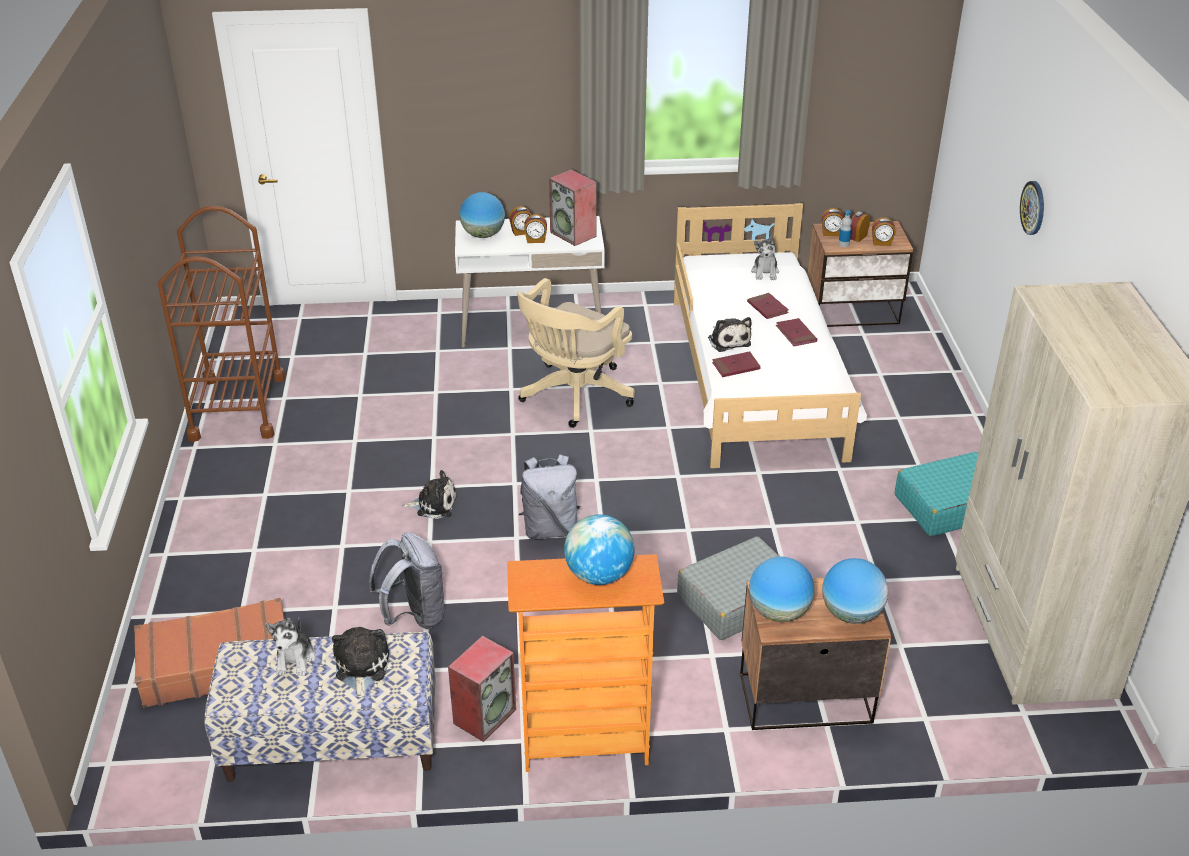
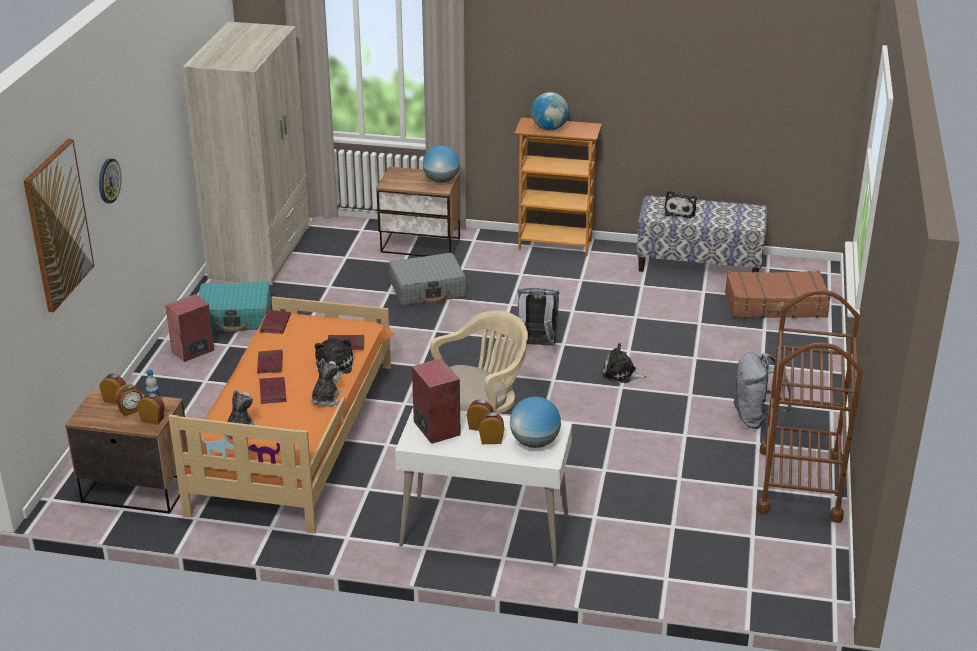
camera: 165 degrees left, 5 degrees down
(295, 659) = (718, 219): plush toy -> plush toy (325, 399)
(414, 615) = (645, 311): grey backpack -> grey backpack (756, 418)
(484, 715) = (608, 262): speaker -> speaker (192, 351)
(757, 377) = (293, 435): white bed -> orange bed
(832, 378) = (275, 324): none -> red book
(851, 614) = (402, 175): globe -> none
(994, 142) = (58, 225): none -> picture

